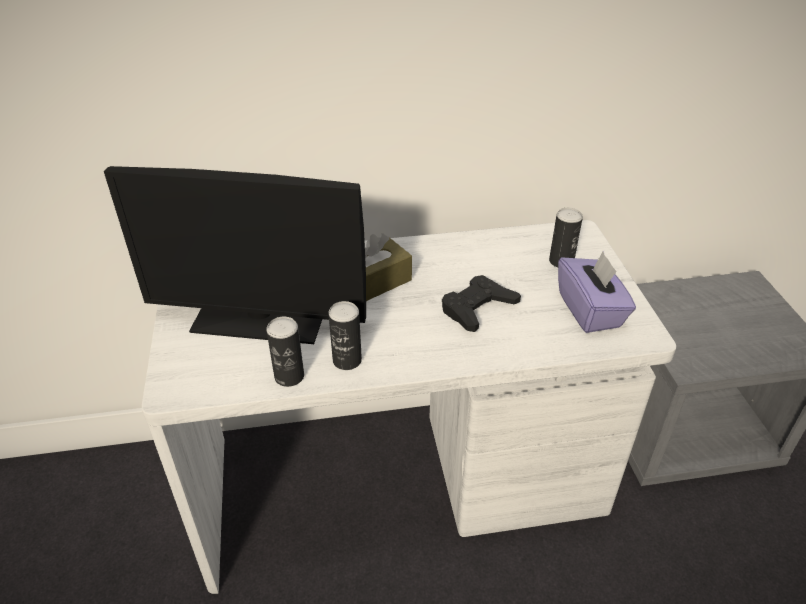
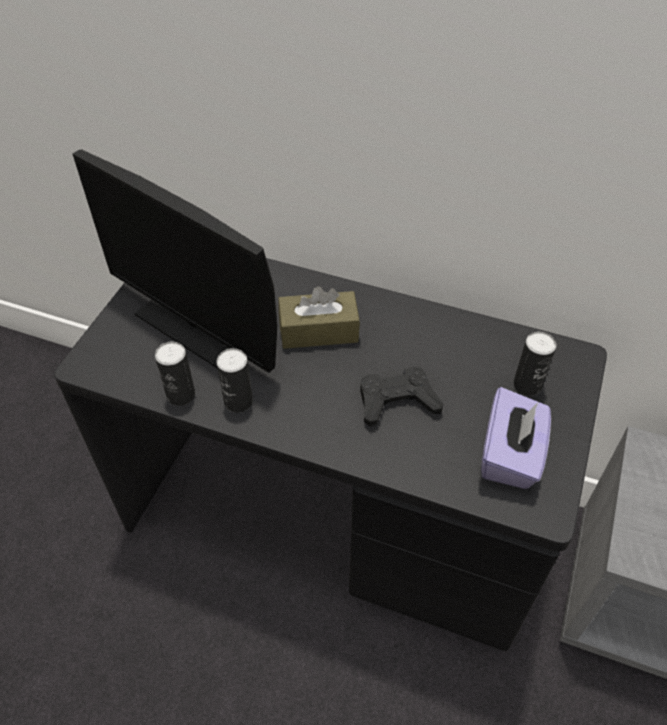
camera: 30 degrees right, 10 degrees up
(402, 482) = (334, 515): white desk -> black desk

